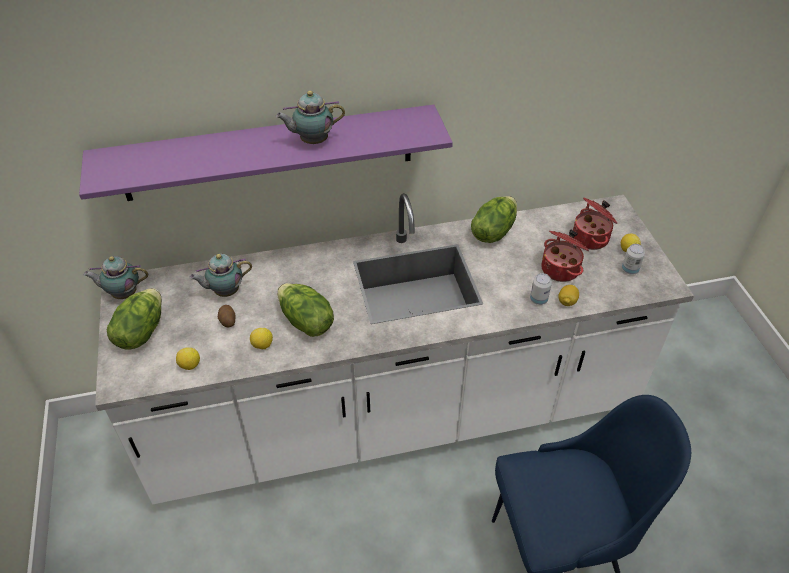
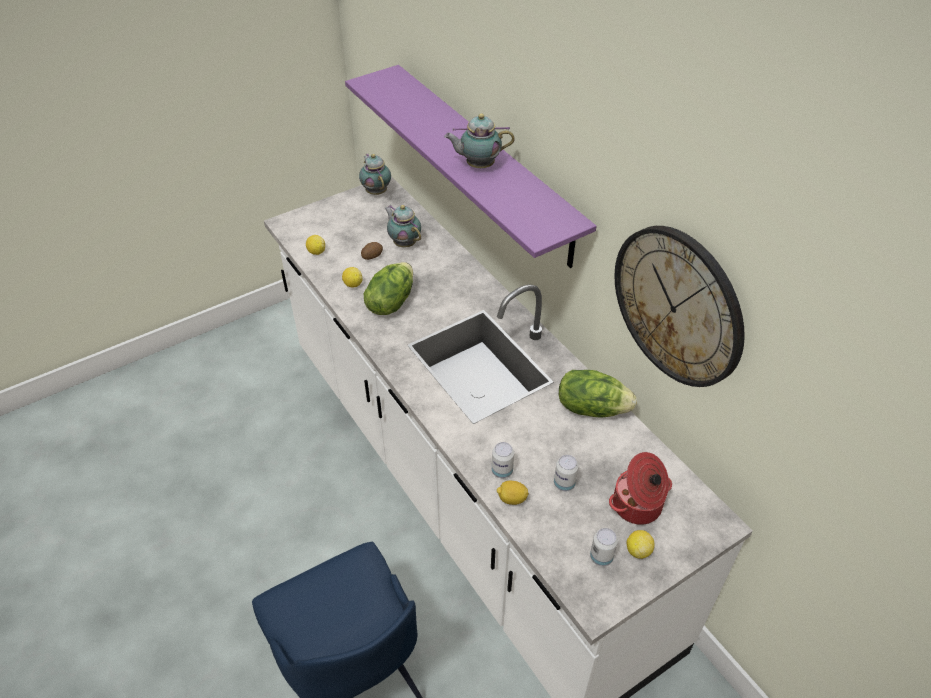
camera: 70 degrees right, 0 degrees up
(140, 332) = (340, 215): lettuce -> none
(312, 141) = (478, 165): teapot -> teapot turned 60 degrees counterclockwise
(529, 102) = (678, 306): none -> wall clock
(561, 269) = (564, 484): cooking pot -> can

